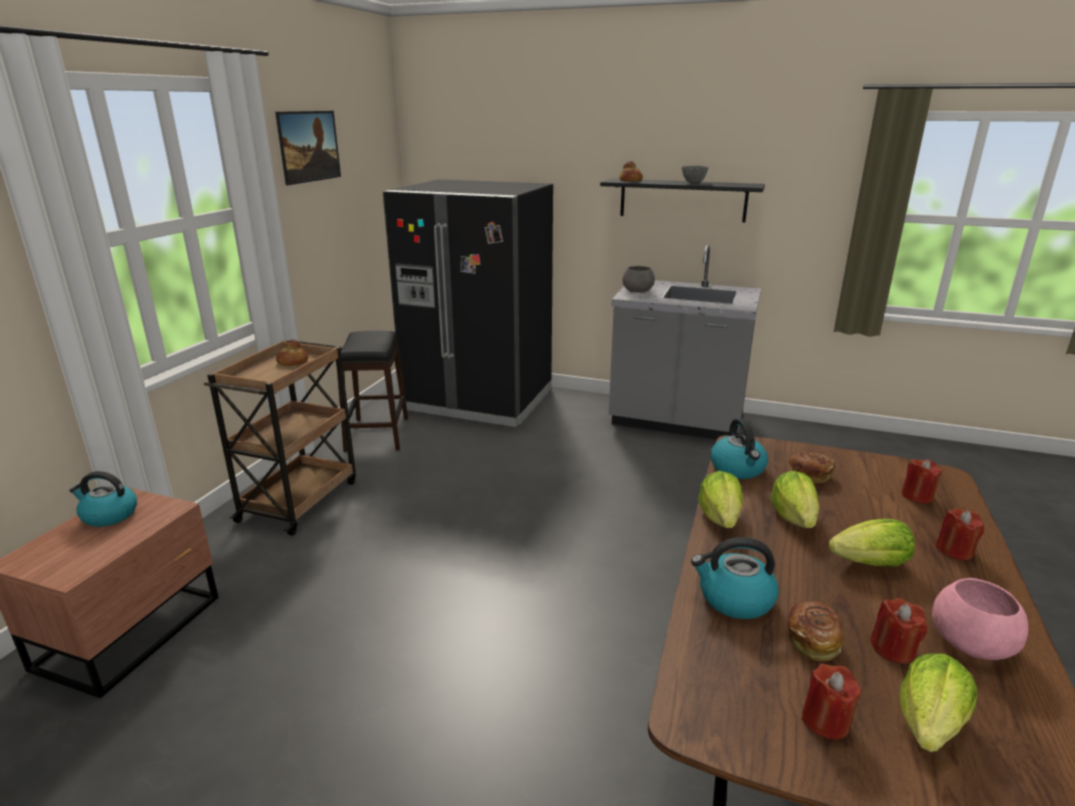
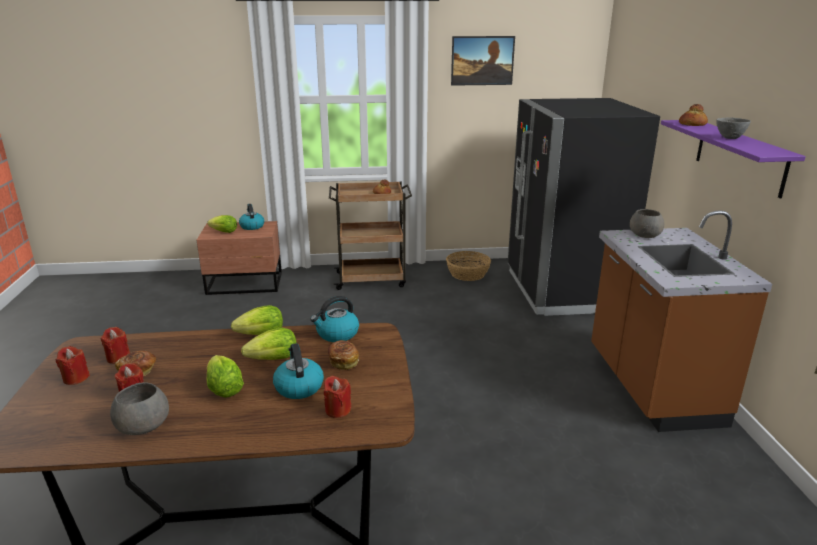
camera: 65 degrees right, 0 degrees up
(378, 434) = (467, 274): black stool -> basket
(676, 423) = (651, 388): grey counter -> brown counter
(682, 200) = (739, 156): black shelf -> purple shelf
(734, 599) = (173, 347): kettle -> kettle (298, 387)
(929, 724) = (72, 408): lettuce -> lettuce (224, 232)
(954, 550) = (255, 424): red candle -> red candle (118, 357)
(973, 643) = (142, 426): pink bowl -> grey bowl

